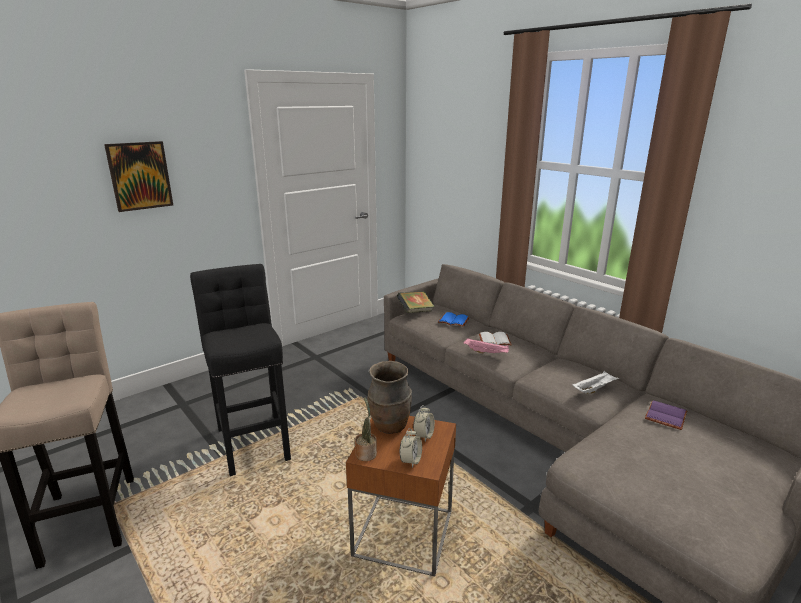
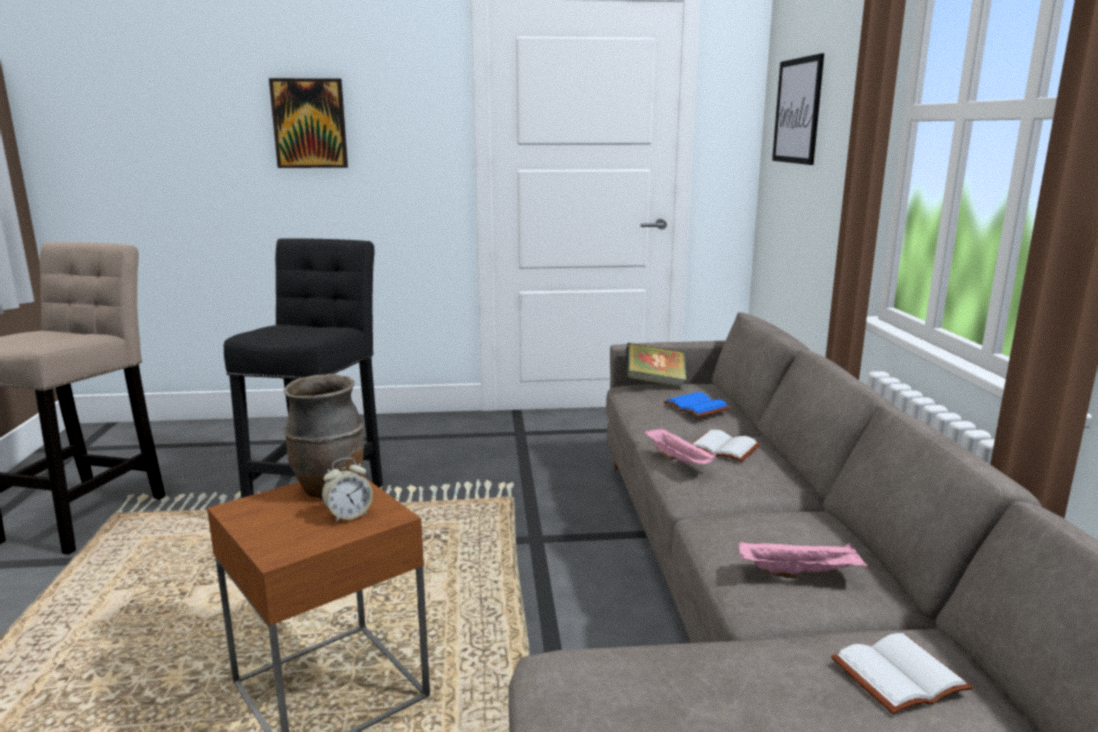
camera: 35 degrees right, 5 degrees down
(366, 453) = (245, 507): potted plant -> none
(410, 461) = (276, 536): alarm clock -> none
(441, 150) = (797, 111): none -> picture
(594, 389) = (800, 573): white tray -> pink tray
(667, 417) = (900, 678): purple book -> white book

